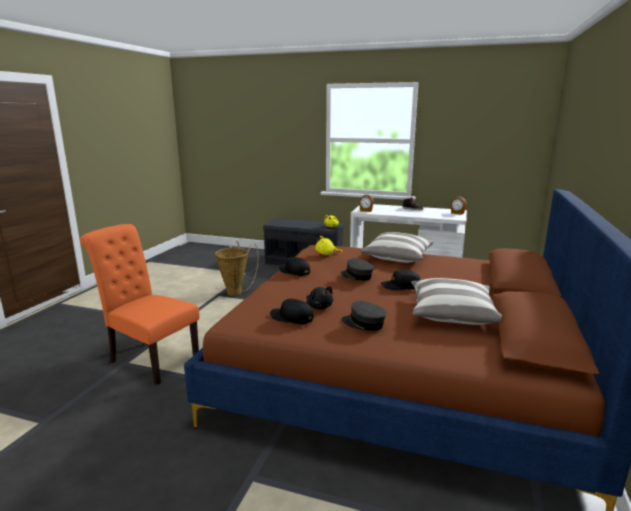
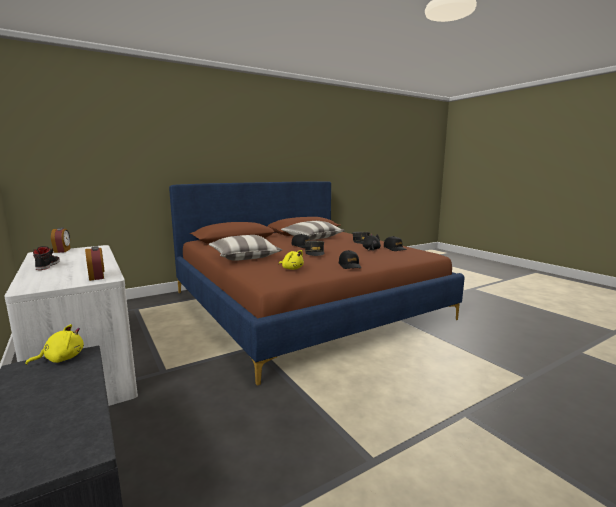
camera: 140 degrees left, 5 degrees down
(150, 359) = (498, 372): orange chair -> none
(236, 292) = (334, 452): basket -> none

